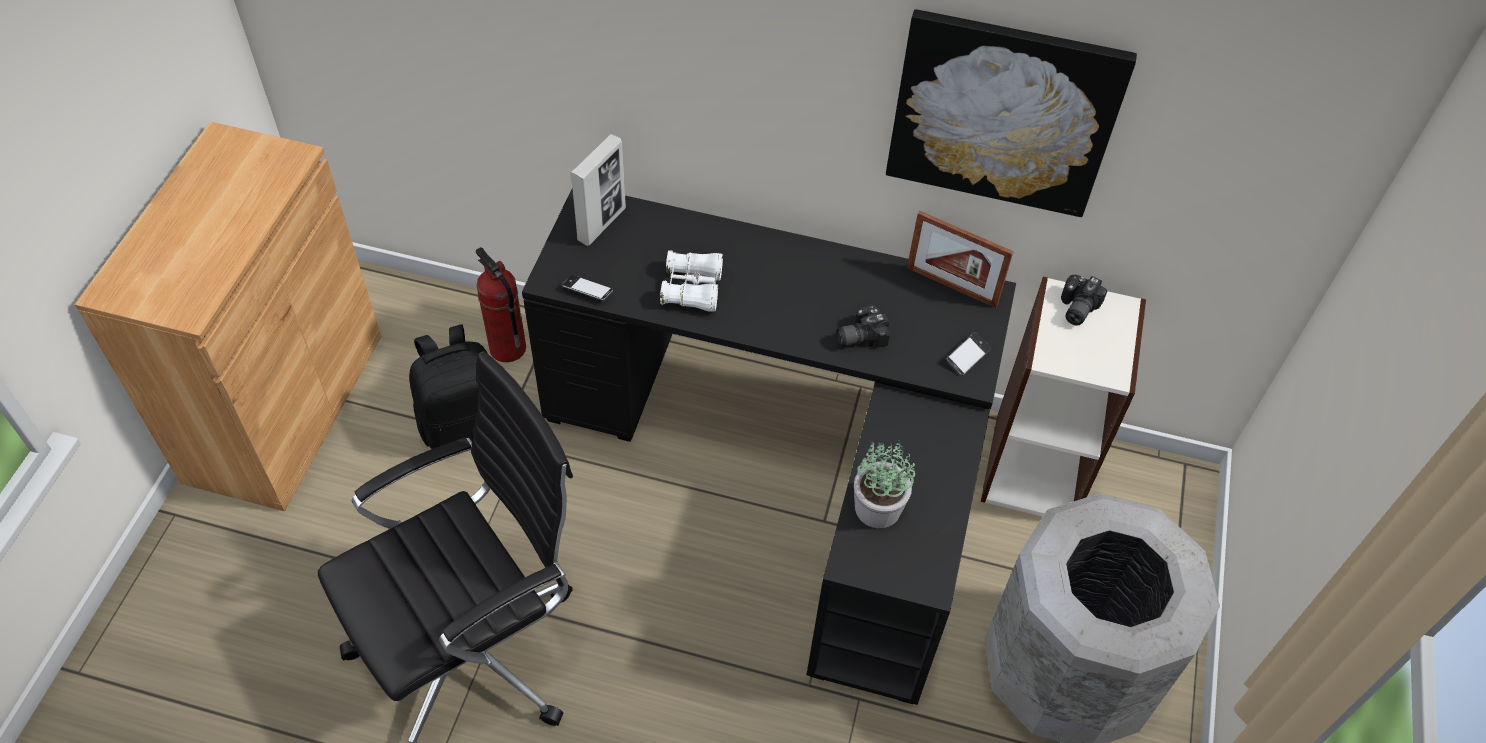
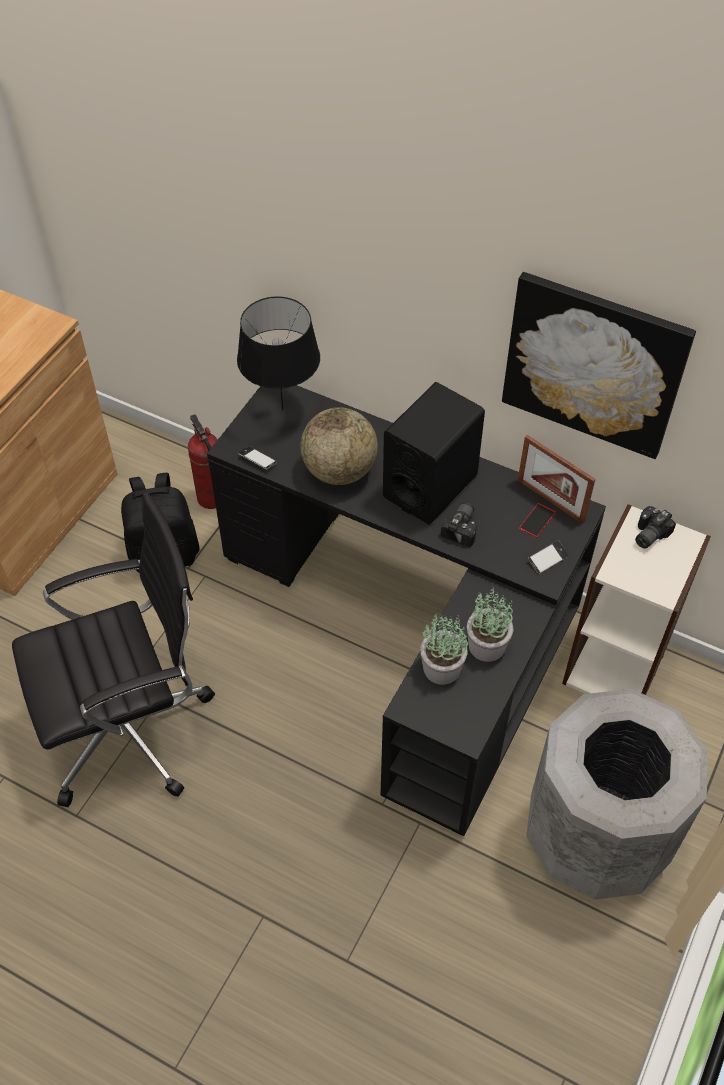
camera: 15 degrees right, 0 degrees up
(601, 224) = (282, 409): picture frame -> black table lamp
(692, 288) = (339, 471): white binoculars -> globe
(806, 290) = (430, 486): none -> black speaker
(859, 335) = (463, 528): camera -> camera turned 120 degrees clockwise
(922, 471) = (486, 645): none -> potted plant
(942, 312) = (537, 520): none -> phone

